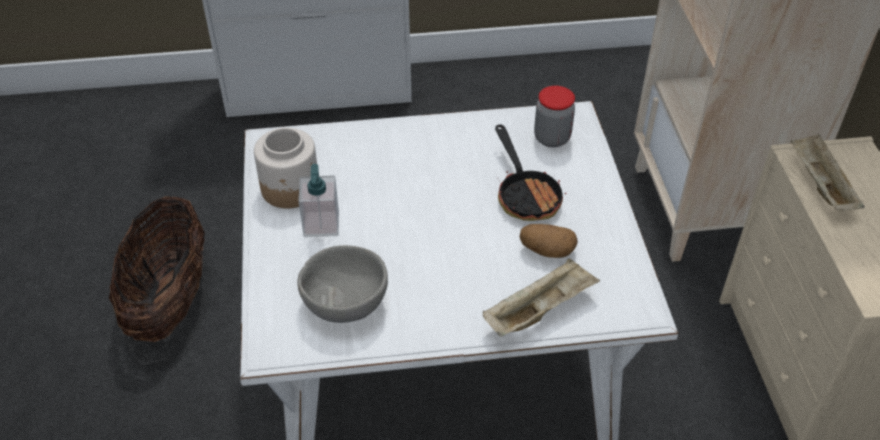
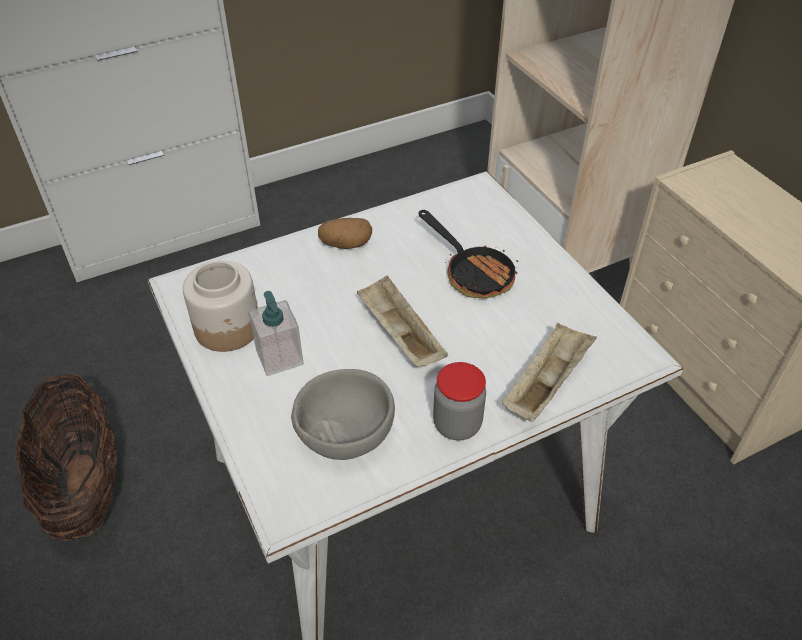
camera: 20 degrees left, 0 degrees up
(546, 251) = (521, 322): potato -> potato (346, 244)
(552, 138) = (469, 213): jar -> jar (457, 424)
(819, 184) = (714, 201): beige tray -> beige tray (399, 335)

